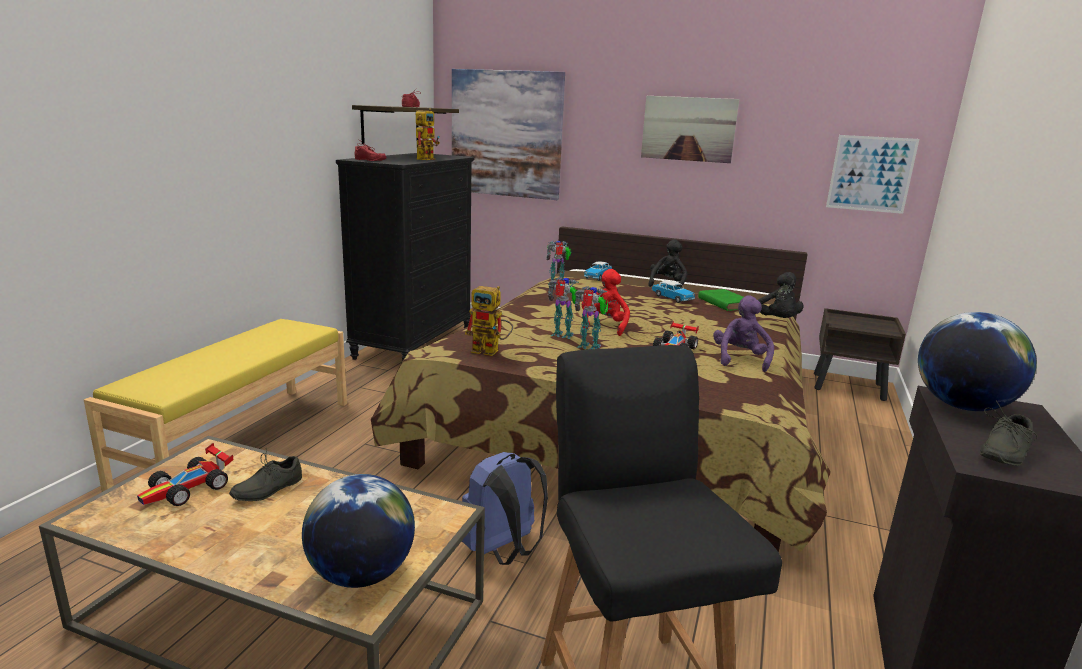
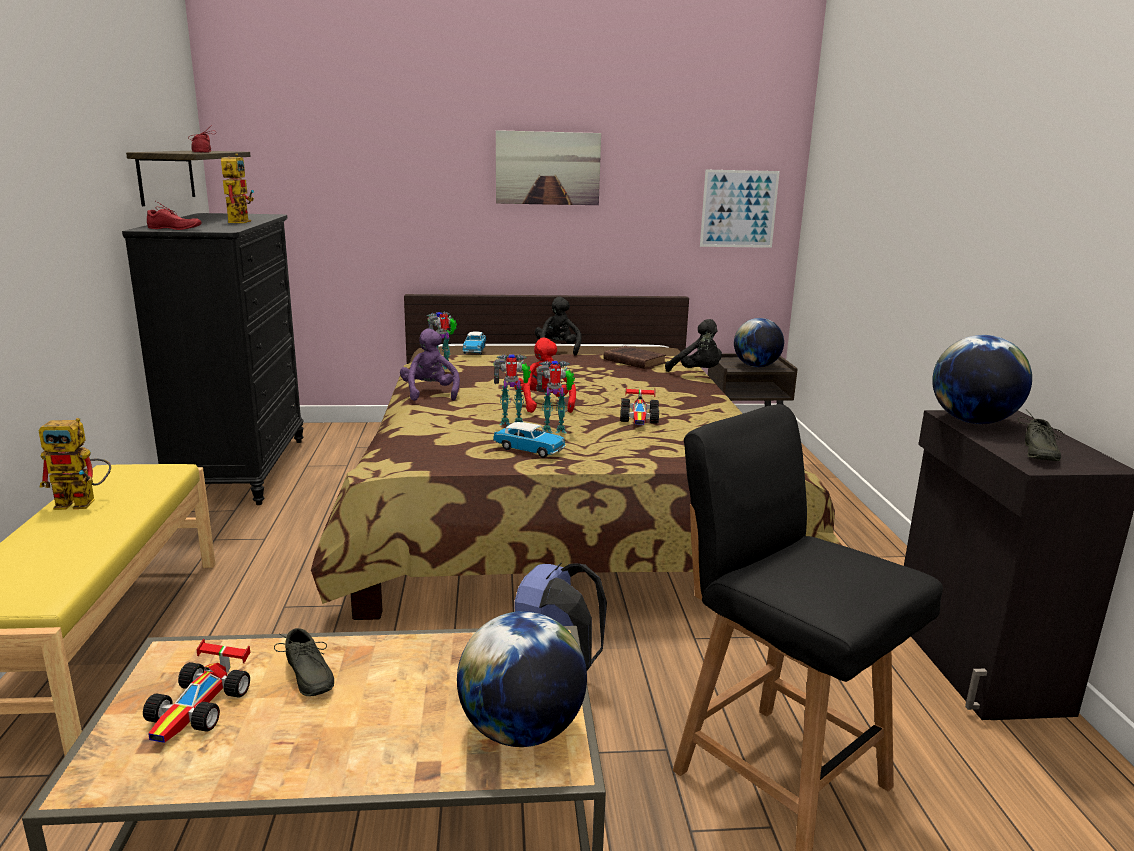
camera: 25 degrees left, 0 degrees up
(266, 488) = (306, 677): grey shoe -> grey shoe turned 45 degrees counterclockwise
(491, 351) = (455, 454): toy robot -> toy robot (84, 502)
(506, 134) = (315, 182): picture -> none
(672, 298) = (579, 363): toy car -> toy car (529, 449)
(724, 303) = (633, 361): green book -> brown book
(740, 359) = (706, 417): purple plush toy -> purple plush toy (430, 393)
(864, 326) = (756, 366): none -> globe

